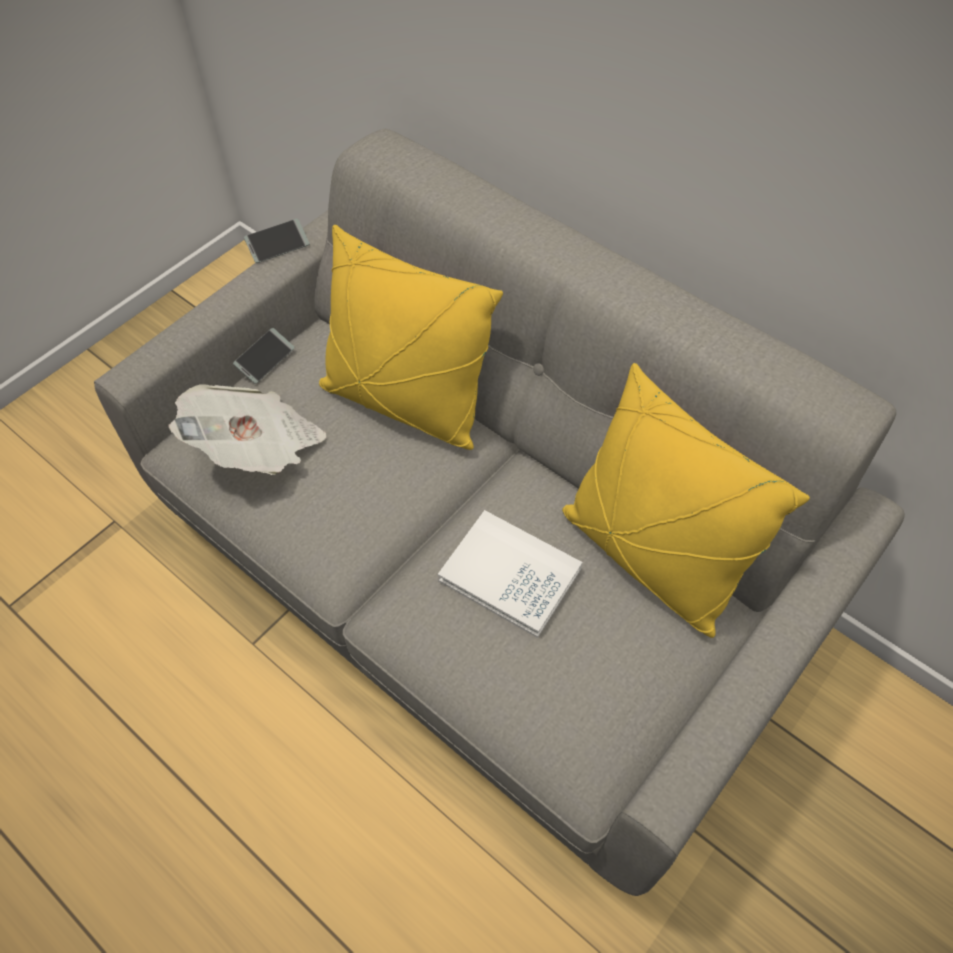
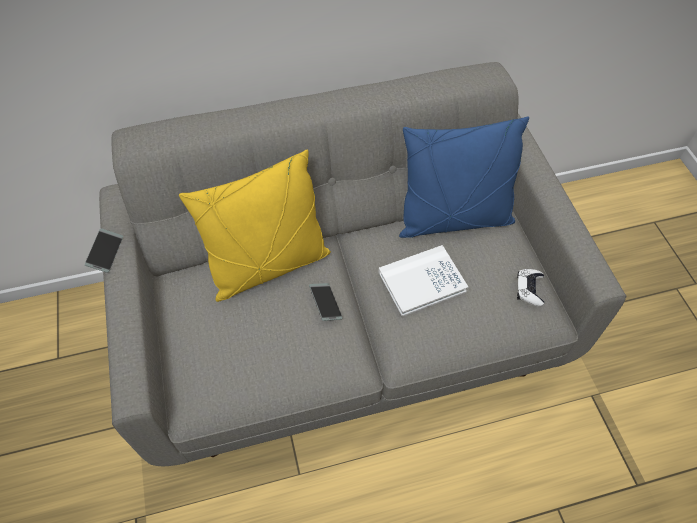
camera: 55 degrees left, 0 degrees up
(258, 448) = (235, 359): newspaper -> none
(265, 360) = (168, 320): phone -> phone (325, 304)
(608, 718) = (529, 289): none -> white game controller
(650, 558) = (453, 219): yellow pillow -> blue pillow

